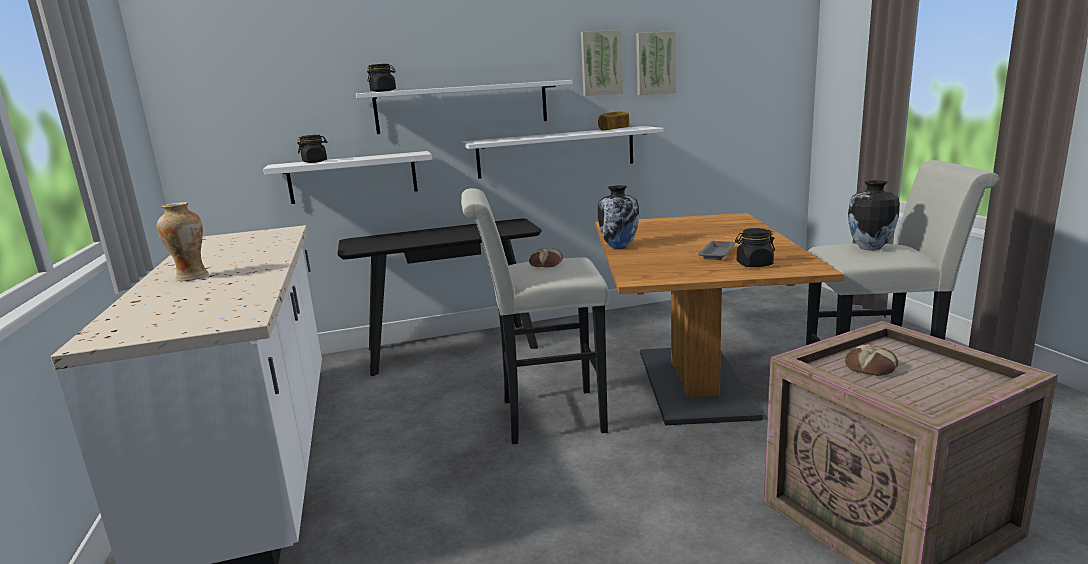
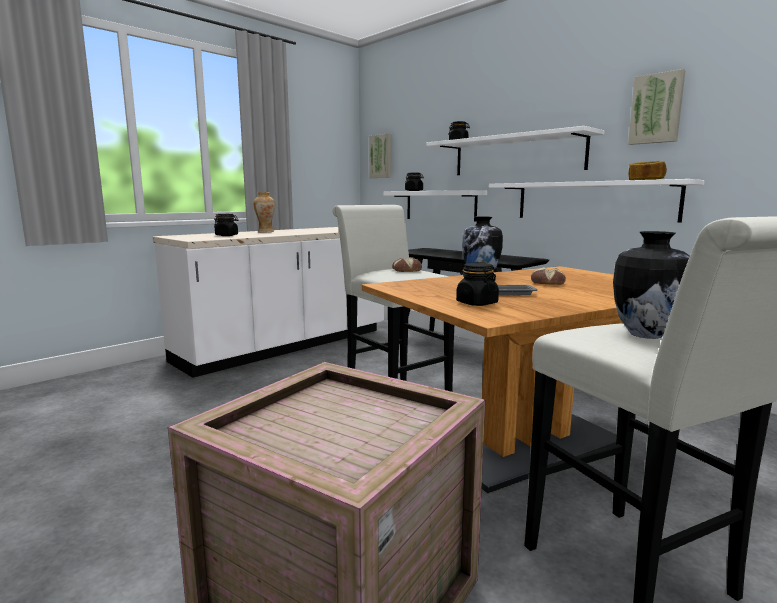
camera: 60 degrees right, 5 degrees down
(207, 300) = (227, 235): none -> black jar
(655, 63) = (732, 104): picture -> picture (381, 156)
(871, 367) = (343, 407): bread -> bread (547, 283)

